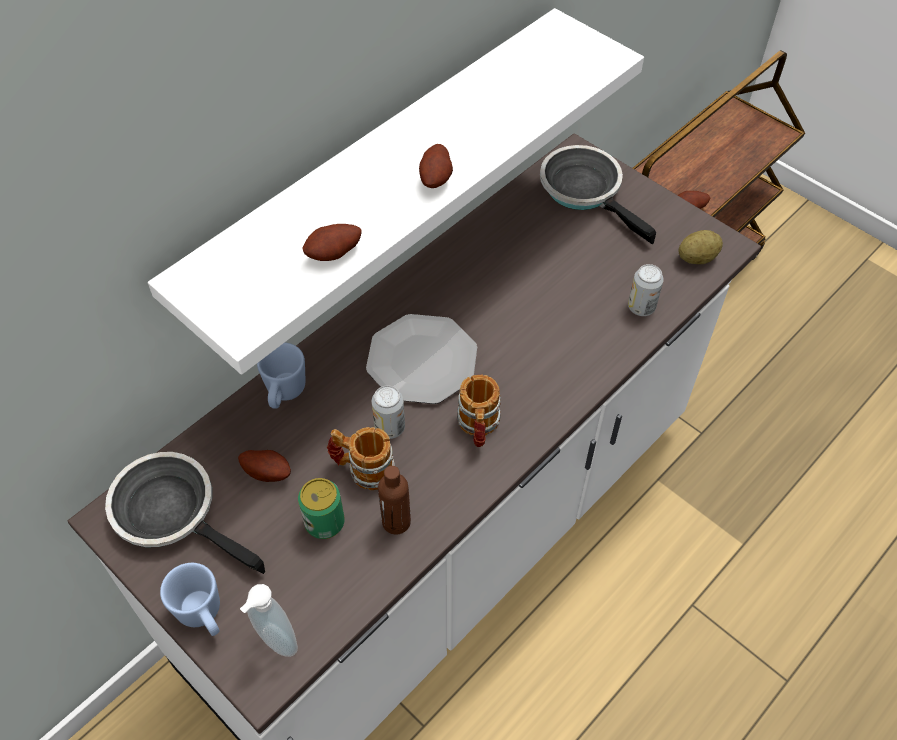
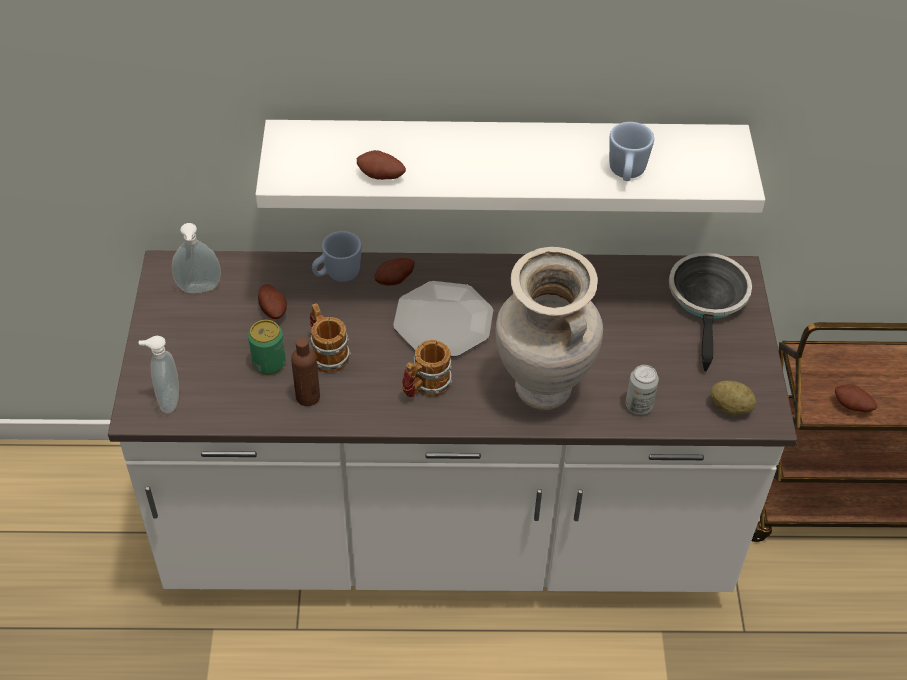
camera: 45 degrees right, 5 degrees down
(173, 512) = (199, 290): frying pan -> soap dispenser
(203, 615) = (150, 355): blue mug -> blue mug (626, 174)
(389, 427) = (372, 343): can -> none
(436, 178) = (501, 177): potato -> potato (395, 281)
(564, 354) = (541, 391): none -> beige vase

